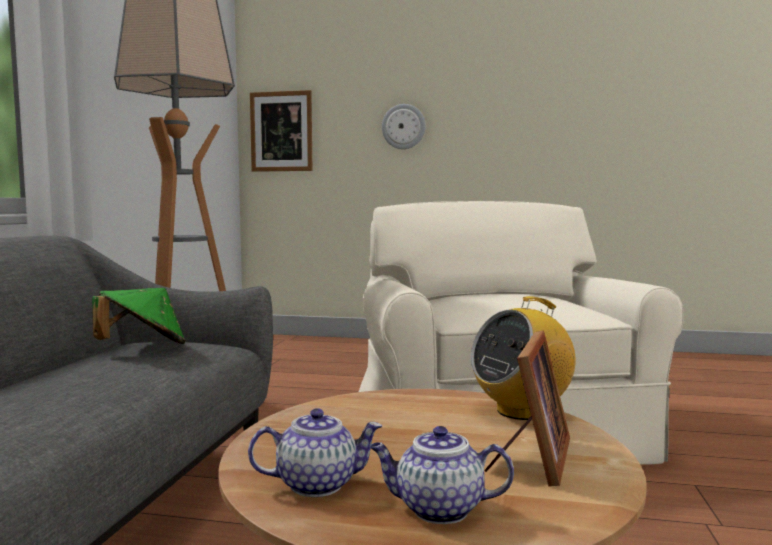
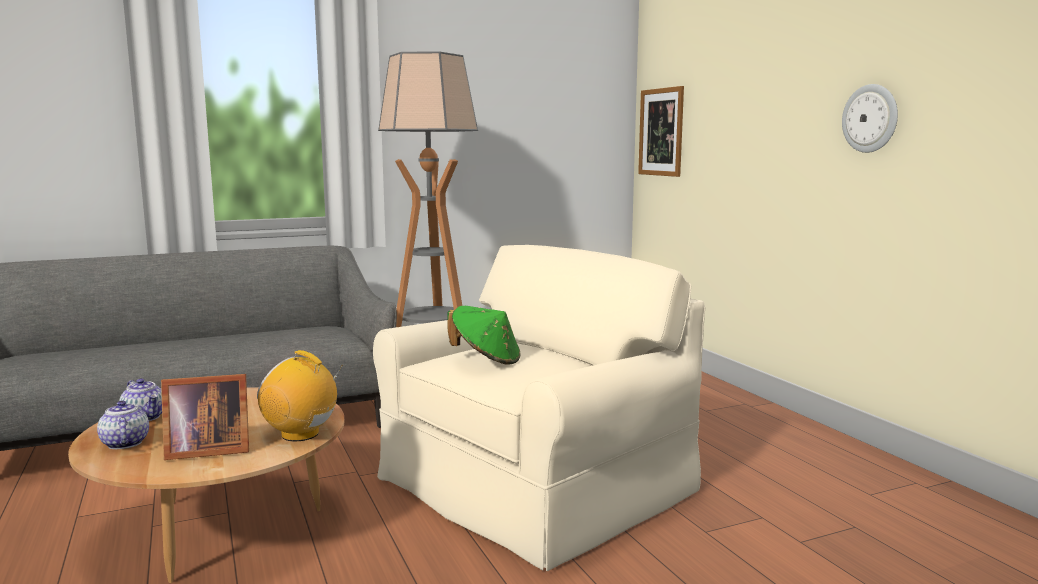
camera: 55 degrees right, 5 degrees up
(143, 348) = (308, 331): green hat -> green hat (486, 359)
(403, 126) = (754, 127): wall clock -> wall clock (870, 118)

